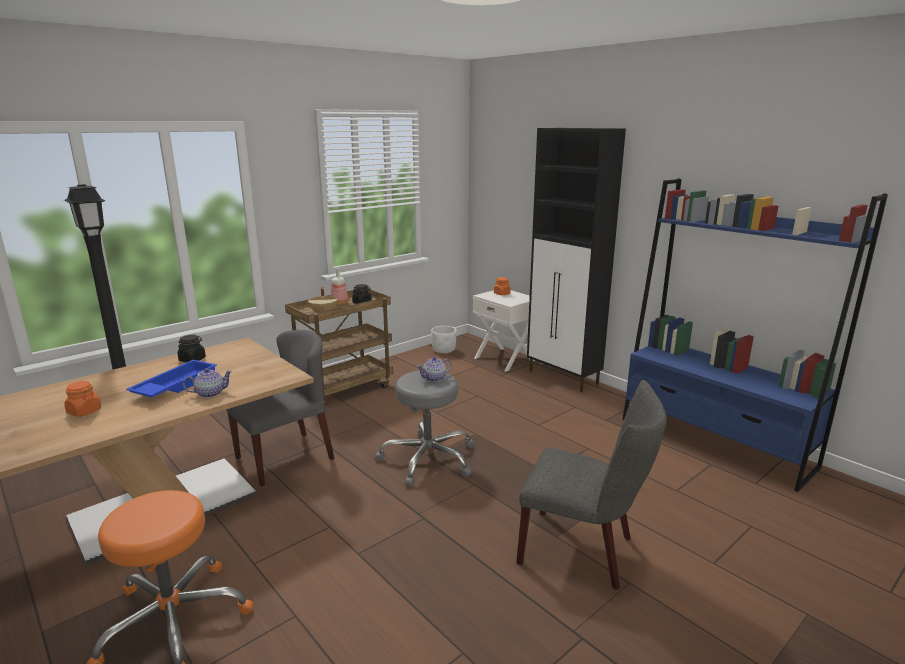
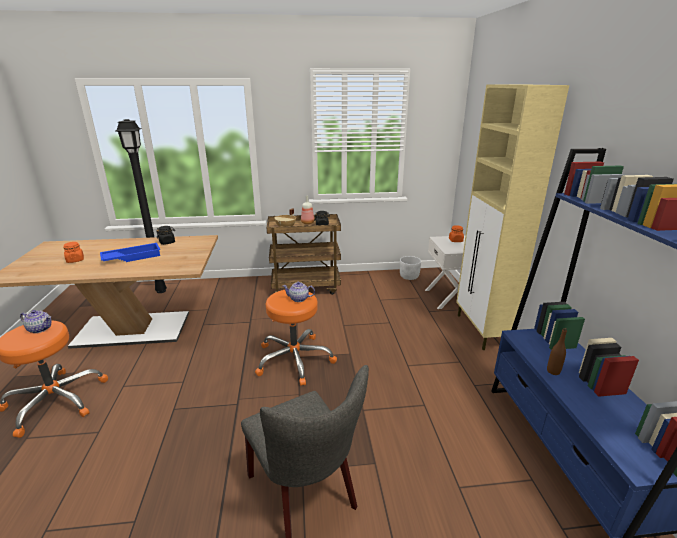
camera: 35 degrees right, 5 degrees up
(210, 393) = (136, 267): teapot -> teapot (40, 329)
(285, 457) = (218, 323): grey chair -> none
(428, 459) = (294, 359): grey stool -> orange stool
(563, 378) = (482, 331): black cabinet -> beige cabinet
(696, 368) = (553, 371): none -> brown bottle

